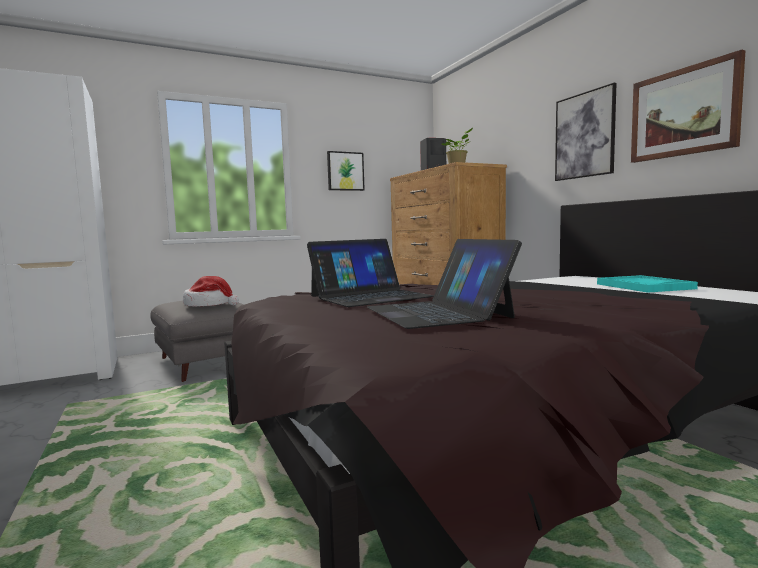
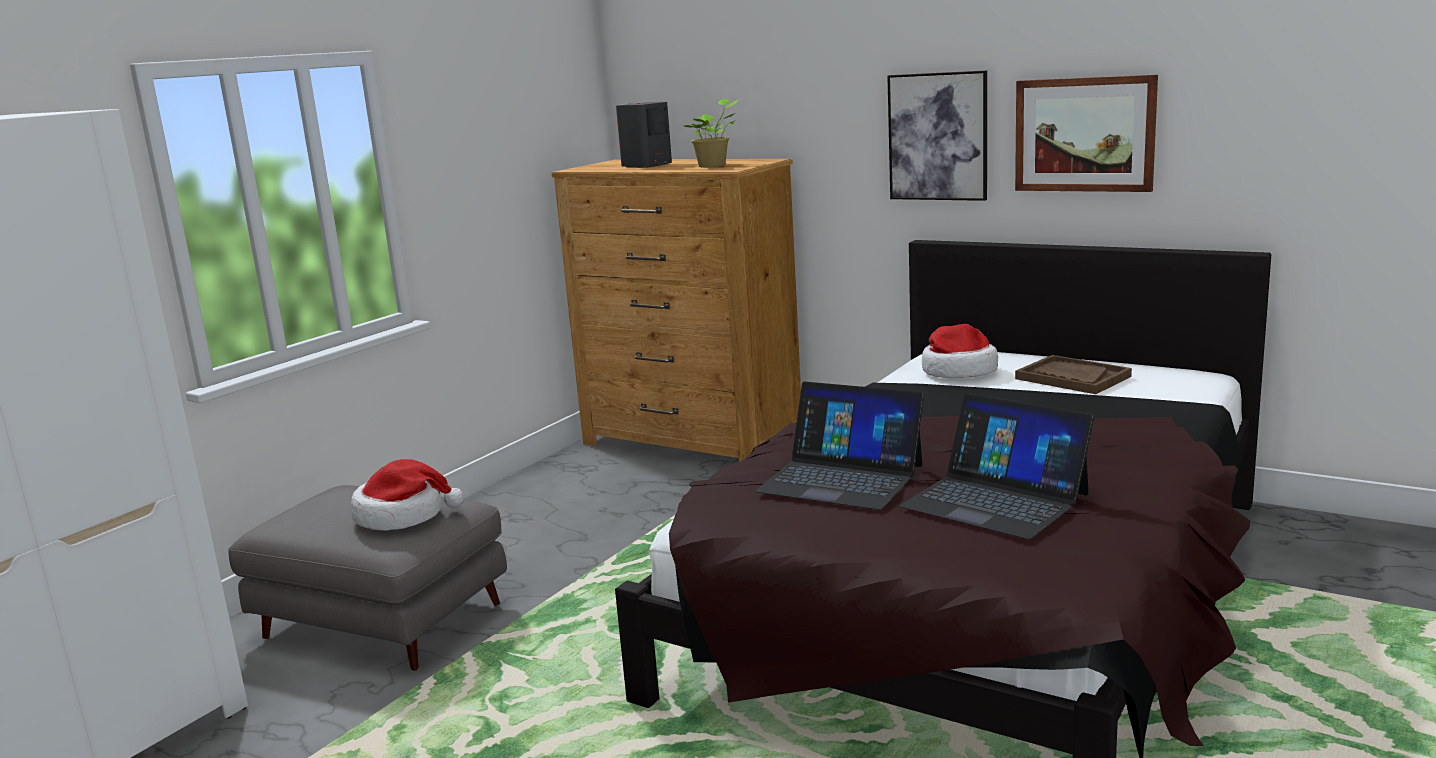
camera: 30 degrees left, 10 degrees up
(345, 171) = (480, 173): picture -> none
(370, 296) = (841, 478): laptop -> laptop turned 90 degrees clockwise
(562, 280) = (958, 371): none -> hat
(643, 286) = (1072, 377): turquoise tray -> brown tray

